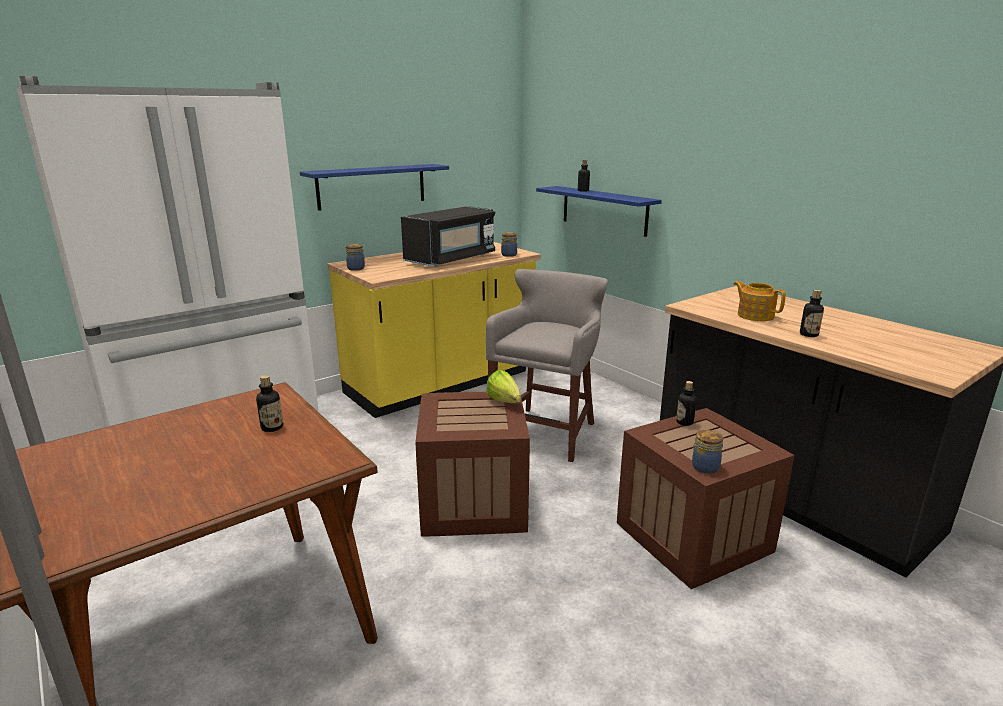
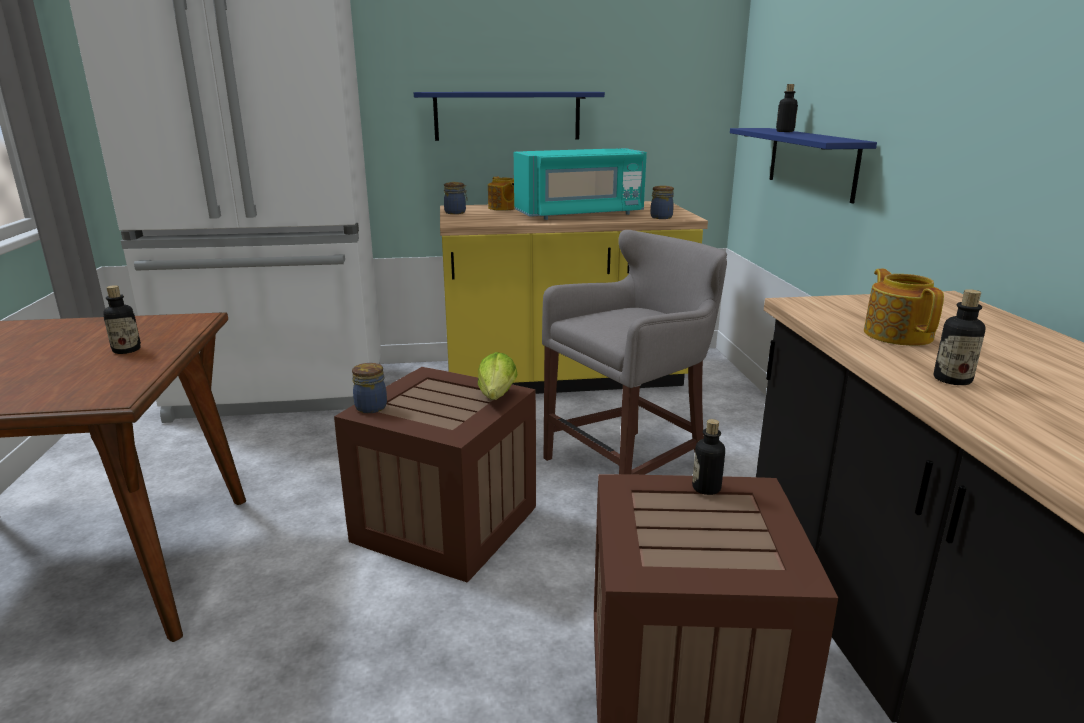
camera: 30 degrees right, 0 degrees up
(384, 260) = (503, 208): none -> teapot
(451, 259) = (580, 214): black microwave -> turquoise microwave
(704, 466) = (643, 561): jar -> jar (371, 407)

